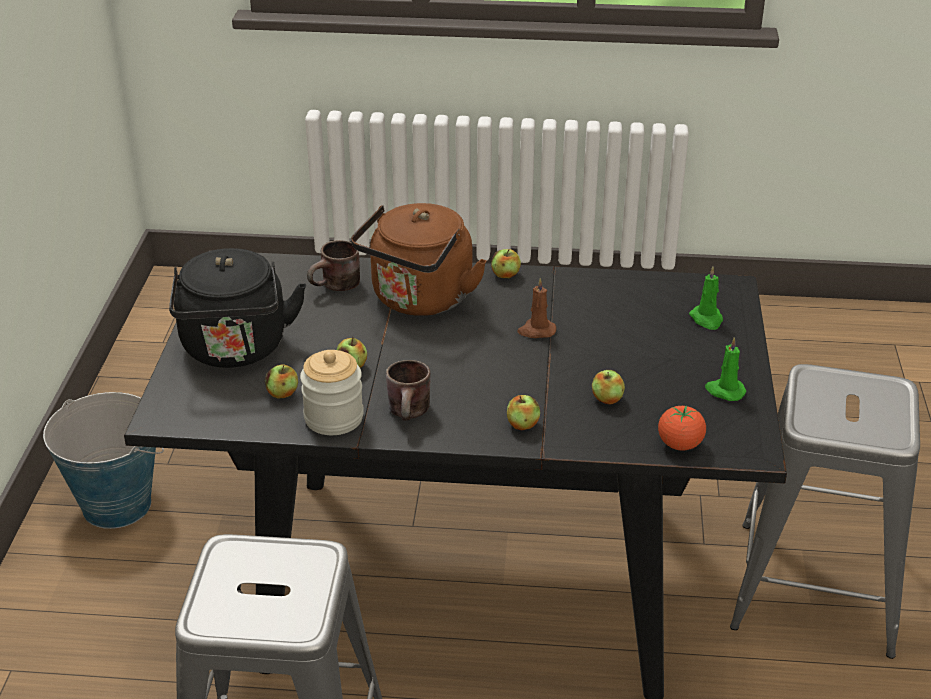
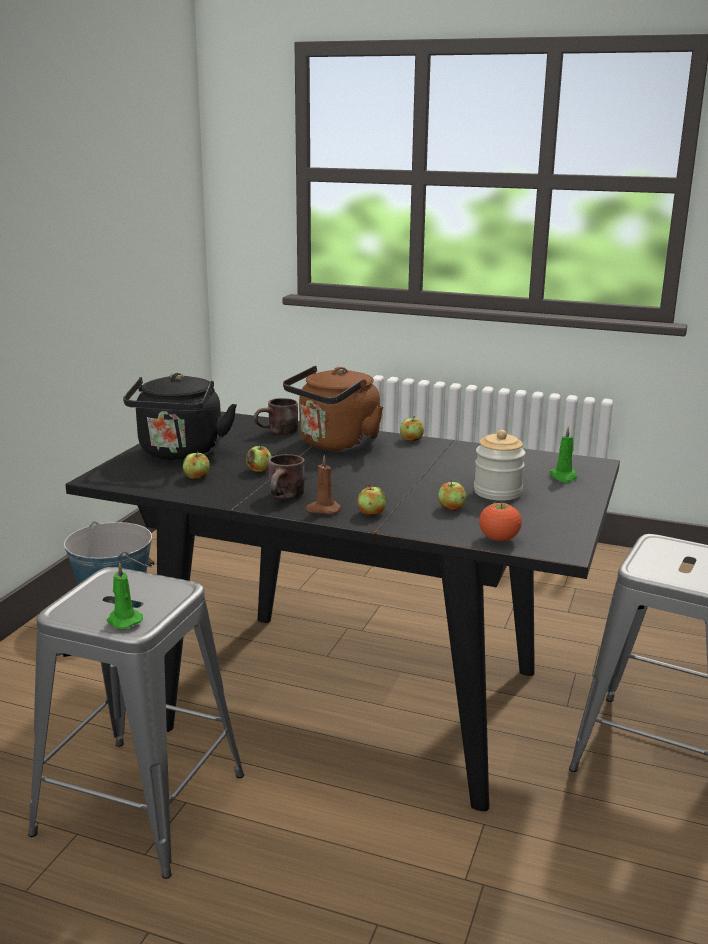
camera: 15 degrees right, 15 degrees down
(334, 418) = (225, 493): jar -> jar (497, 492)
(536, 331) = (416, 468): brown candle -> brown candle (322, 509)
(724, 391) = (556, 515): green candle -> green candle (123, 620)

